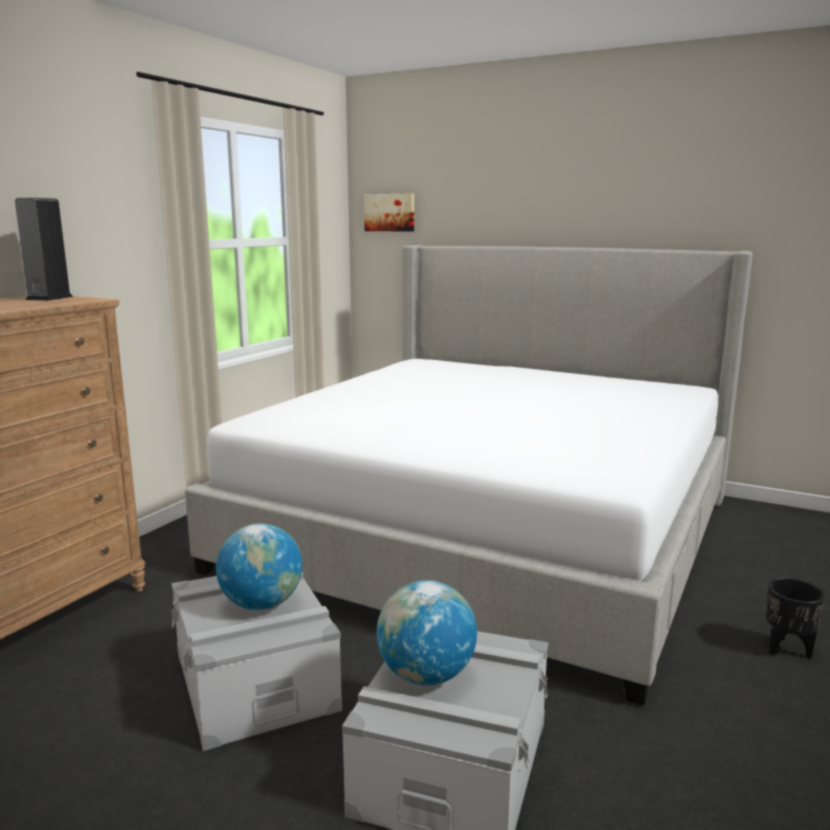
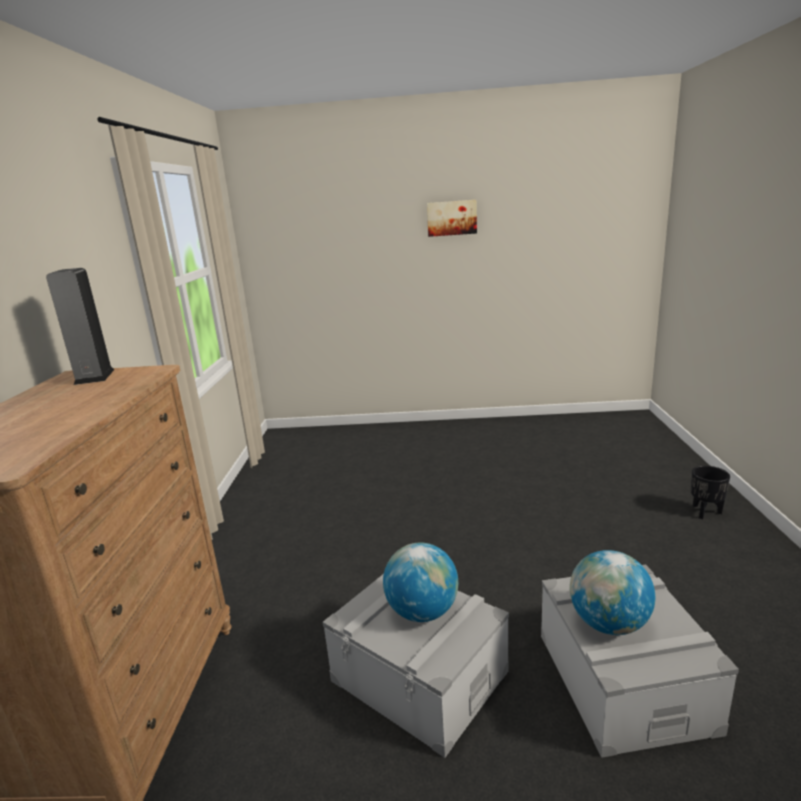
camera: 25 degrees left, 5 degrees up
(390, 212) = (278, 233): picture -> picture (451, 218)
(489, 531) = (454, 483): bed -> none

